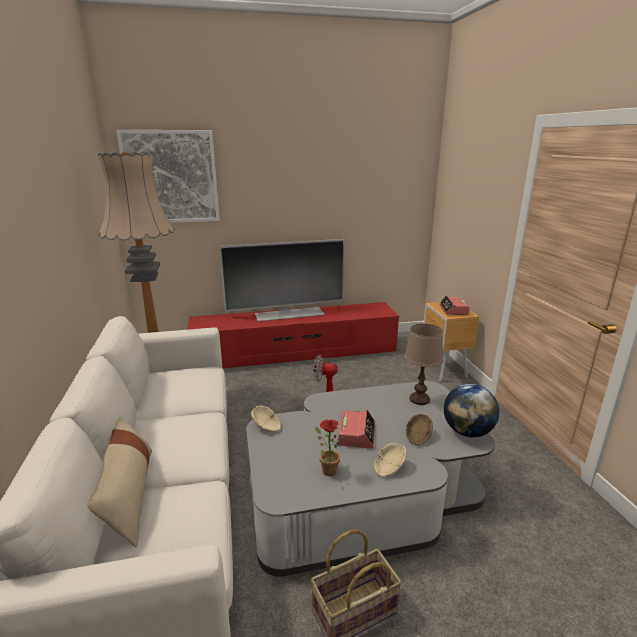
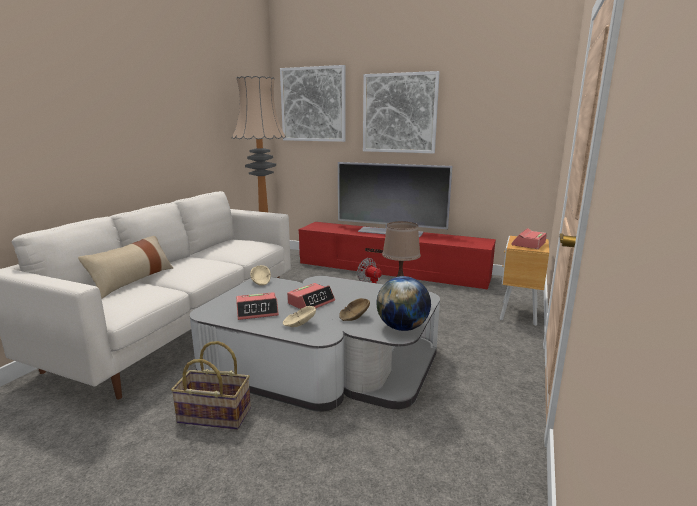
camera: 35 degrees right, 5 degrees down
(283, 186) = (399, 113): none -> picture
(326, 470) = (257, 311): potted plant -> alarm clock

